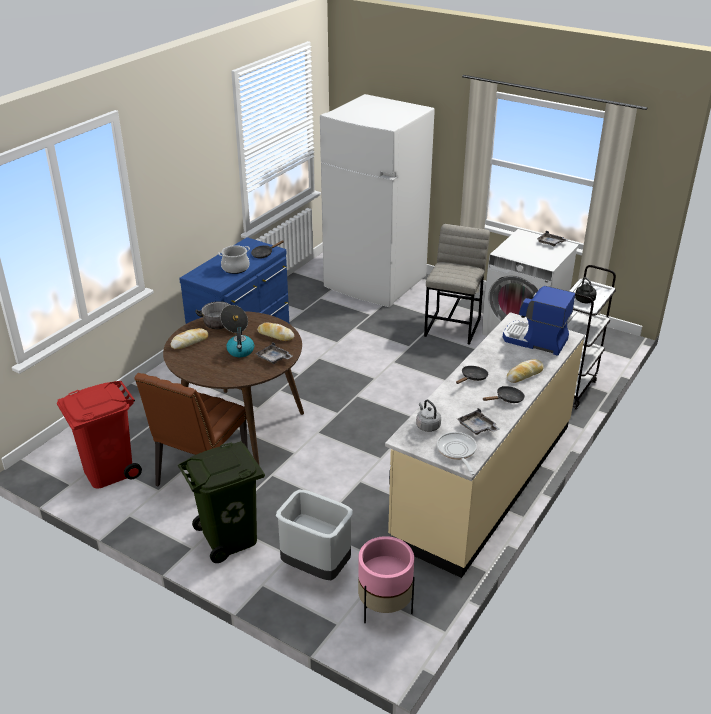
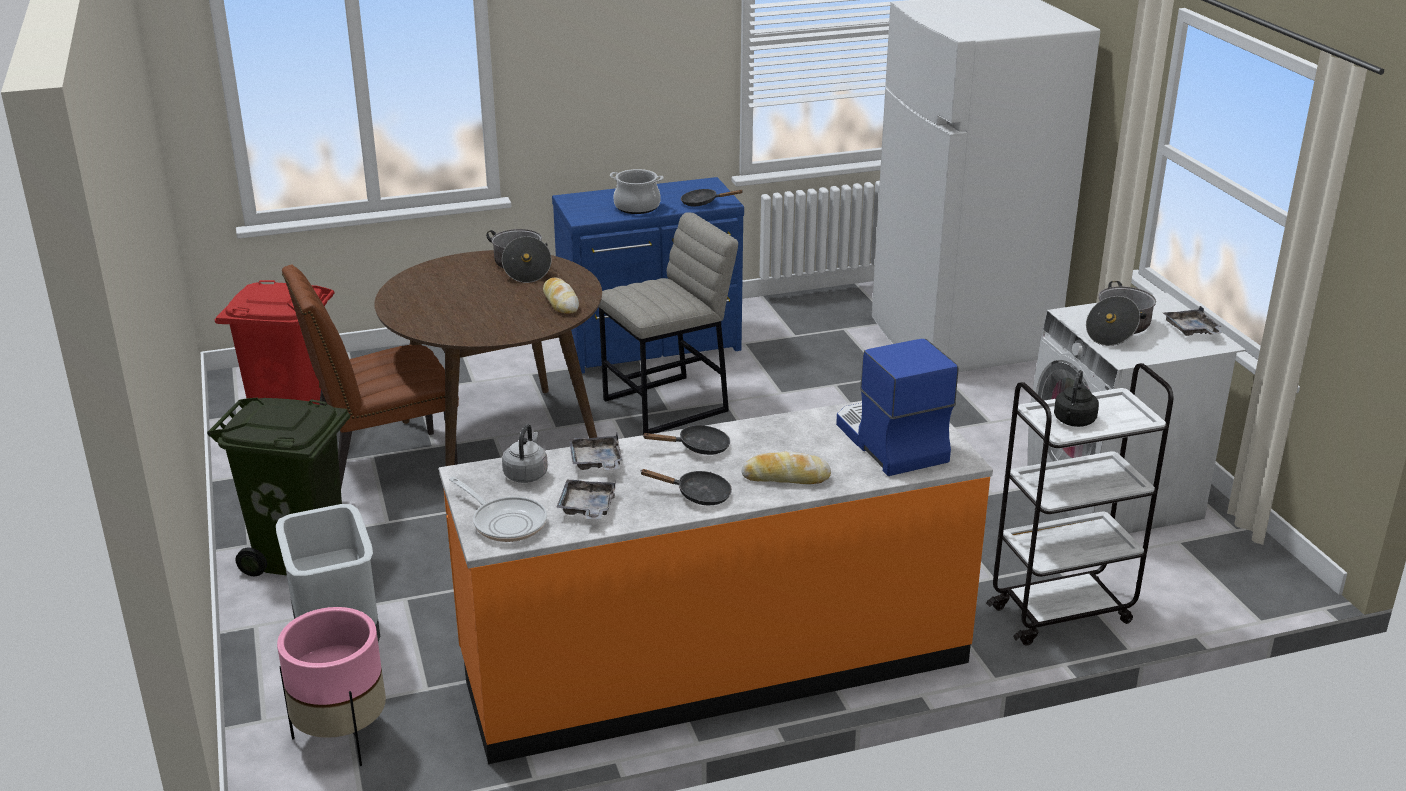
camera: 40 degrees right, 5 degrees down
(189, 342) = (449, 271): bread -> none
(241, 351) = (487, 303): kettle -> none
(274, 358) = (511, 326): grey tray -> grey tray (596, 462)
(453, 326) = (995, 441): grey chair -> grey chair (668, 404)
(457, 452) = (506, 522): frying pan -> frying pan turned 105 degrees clockwise
(483, 480) = (714, 662): beige counter -> orange counter
(527, 253) = (1118, 329): none -> cooking pot

